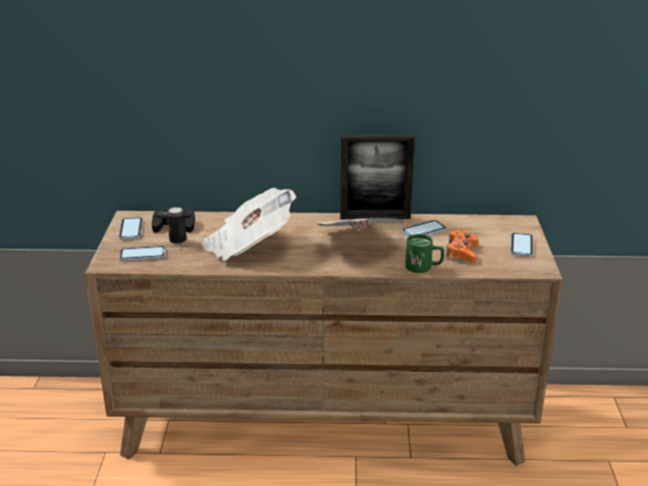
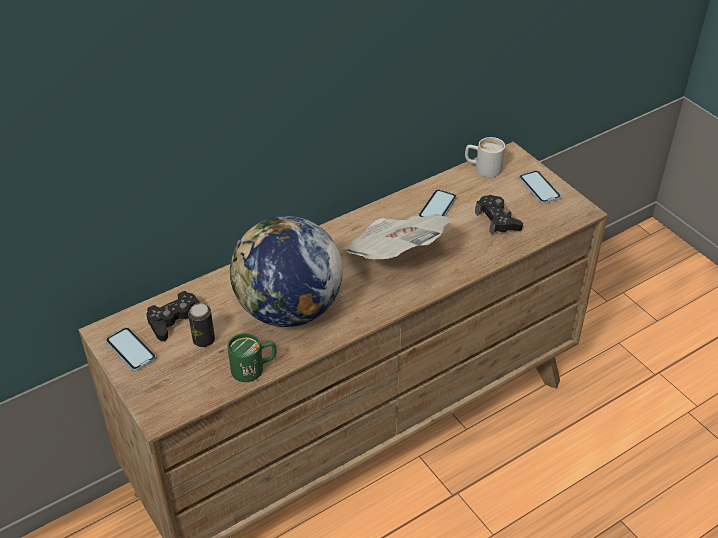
camera: 35 degrees left, 15 degrees up
(142, 255) = (187, 381): phone -> none
(248, 245) = (288, 310): newspaper -> globe
(375, 217) = (374, 210): picture frame -> none
(424, 267) = (484, 257): green mug -> green mug (254, 368)
(462, 252) = (497, 220): orange game controller -> black game controller
(489, 221) = (482, 168): none -> white mug

